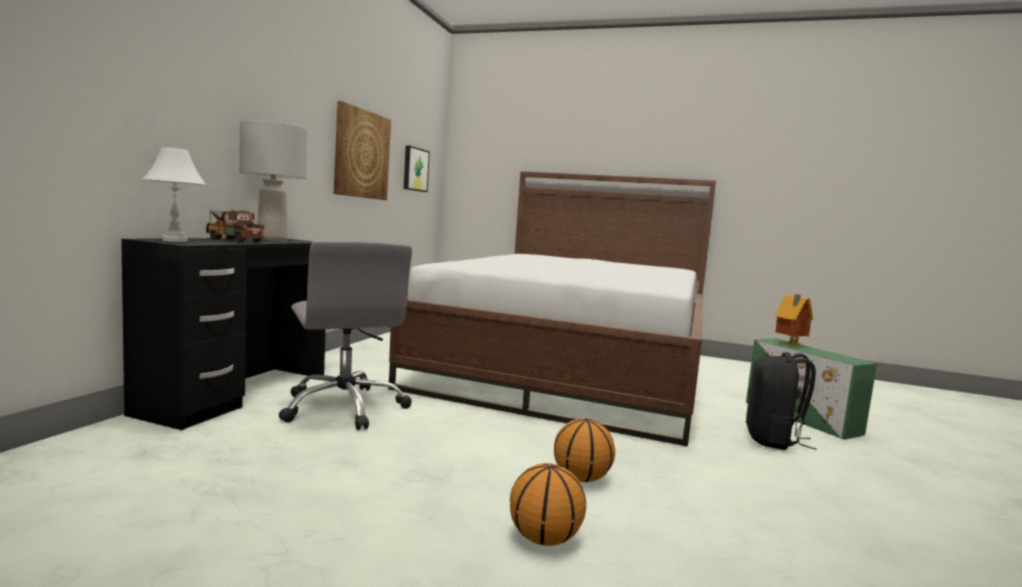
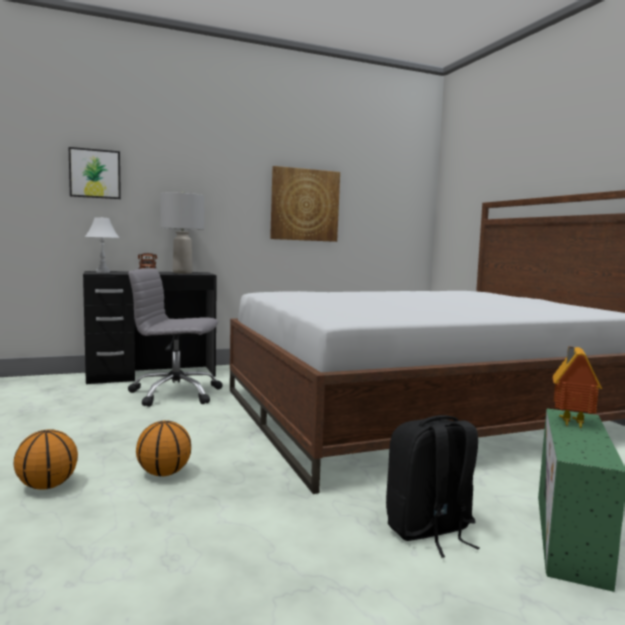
camera: 50 degrees right, 0 degrees up
(345, 407) = (175, 394): grey office chair -> grey office chair turned 75 degrees clockwise
(415, 169) = (384, 212): picture -> picture (95, 174)

